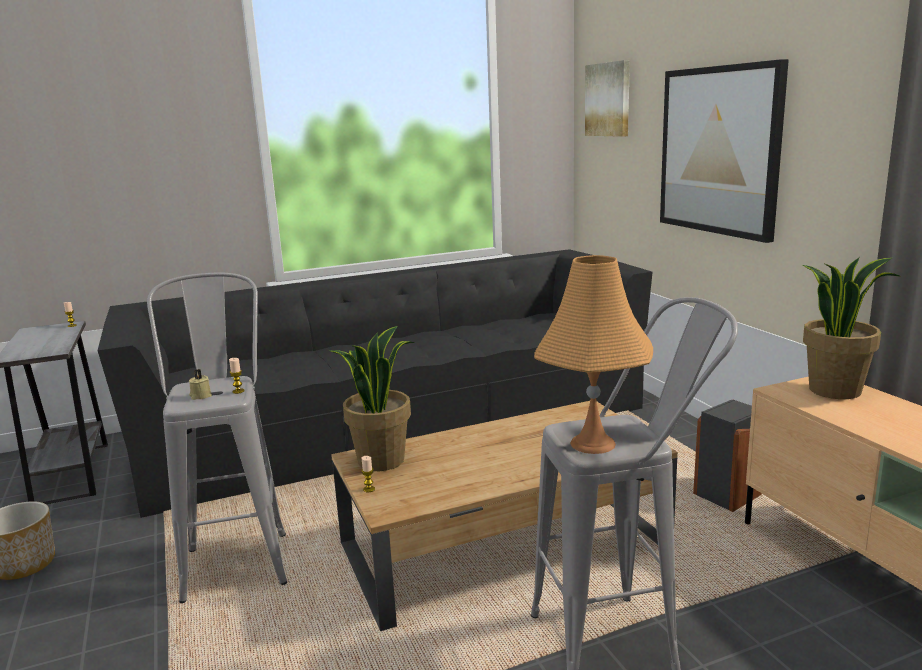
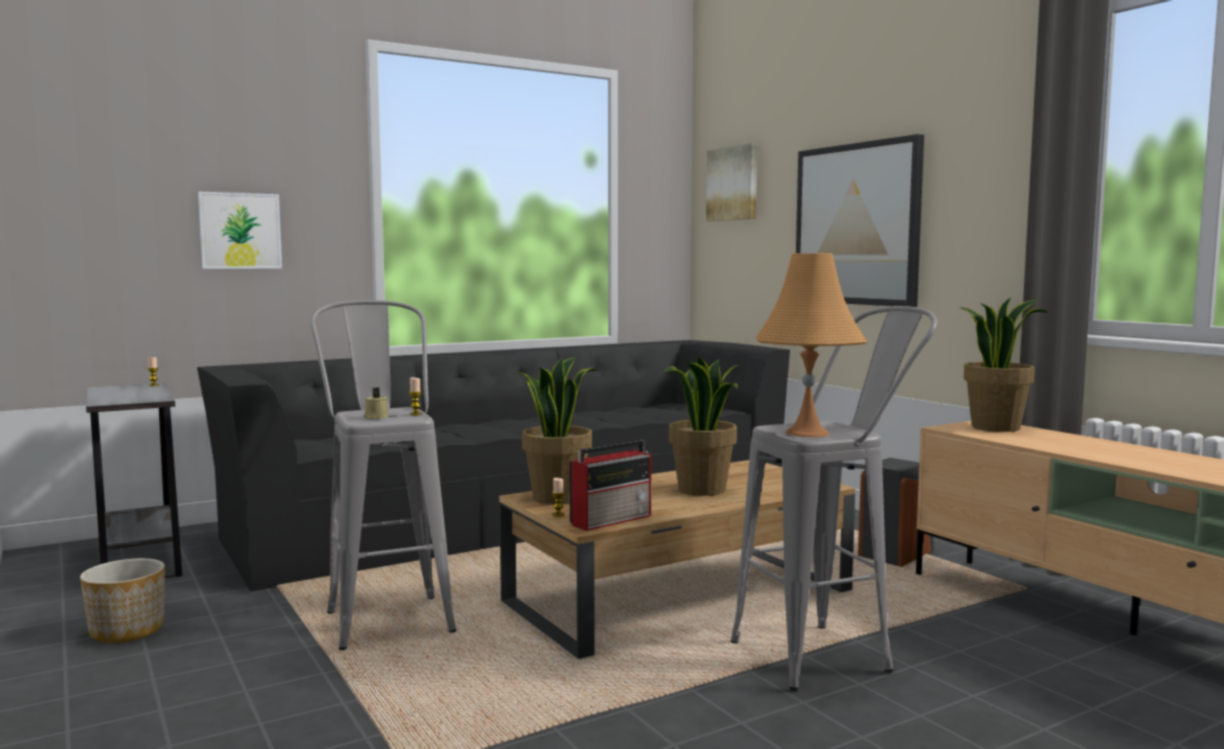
camera: 10 degrees left, 10 degrees down
(141, 180) = (240, 231): none -> picture
(416, 500) = (612, 519): none -> radio
(522, 451) = (702, 490): none -> potted plant

